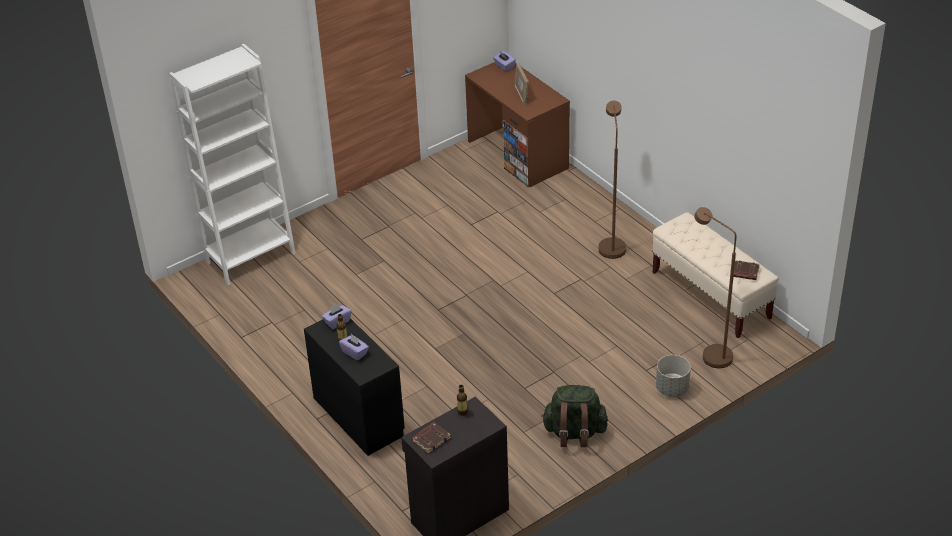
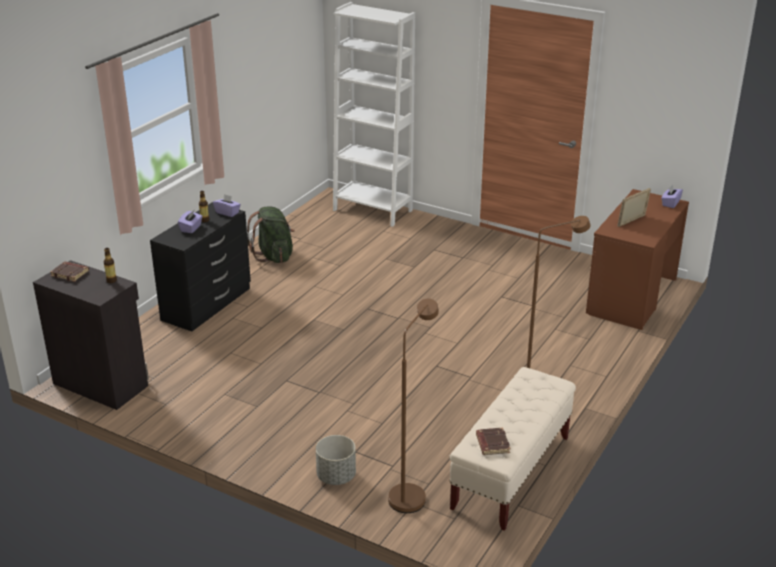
camera: 65 degrees right, 10 degrees down
(574, 433) = (237, 425): green backpack -> green backpack (274, 256)

